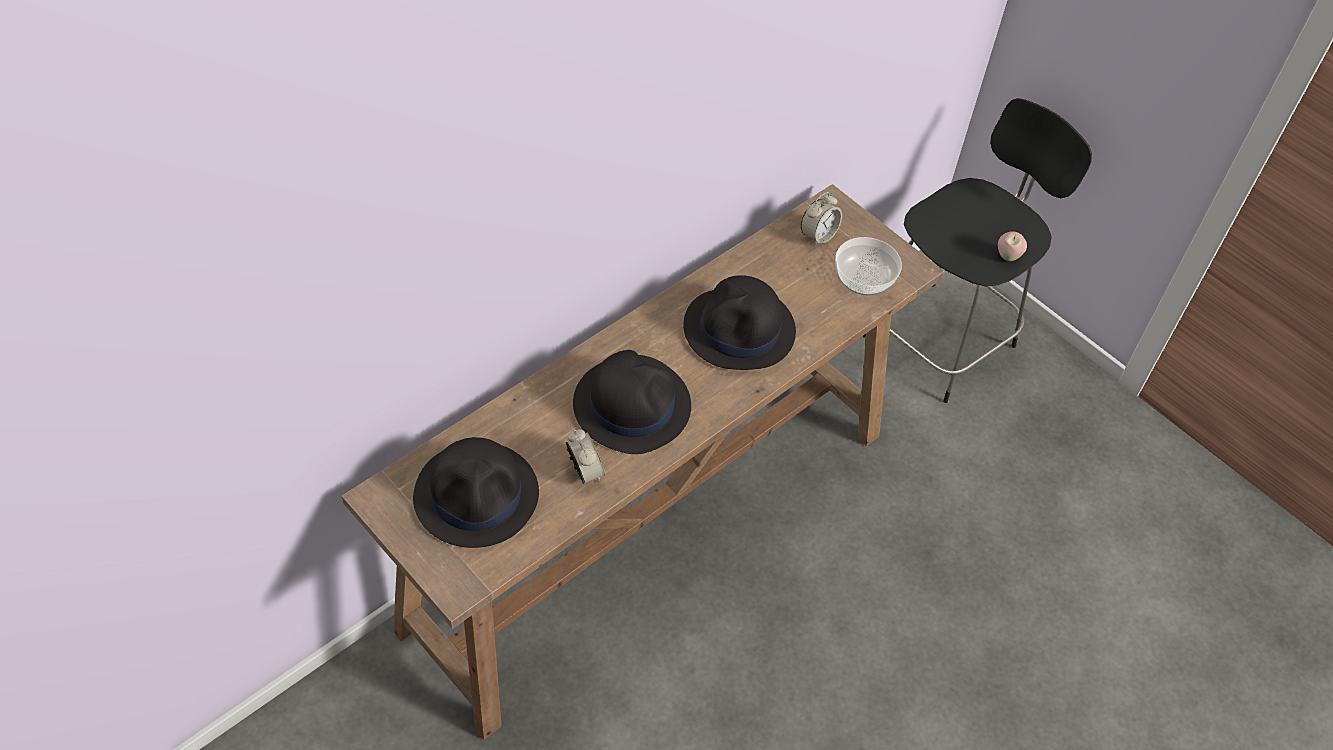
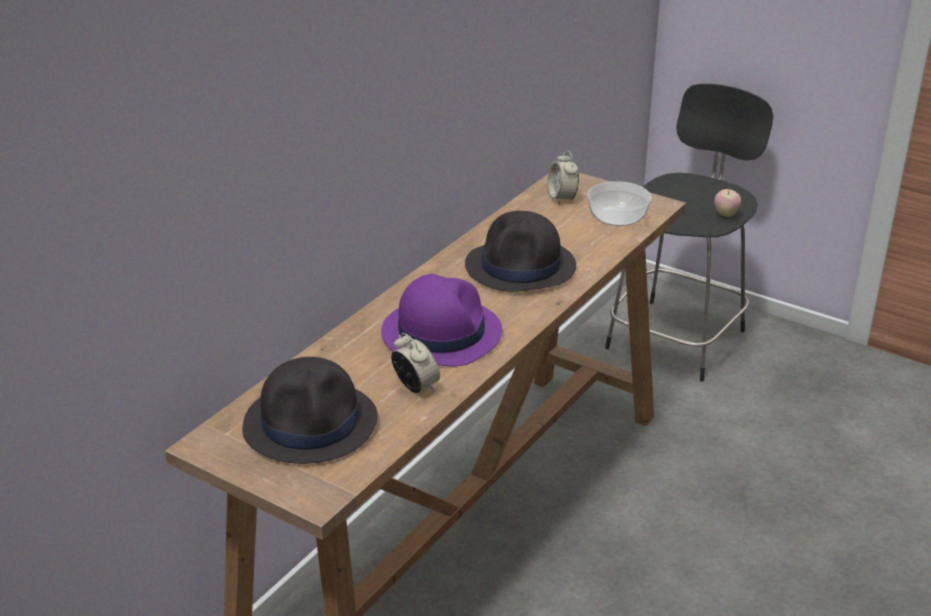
camera: 10 degrees left, 20 degrees down
(631, 404) = (441, 332): black hat -> purple hat
(818, 235) = (562, 198): alarm clock -> alarm clock turned 135 degrees clockwise

